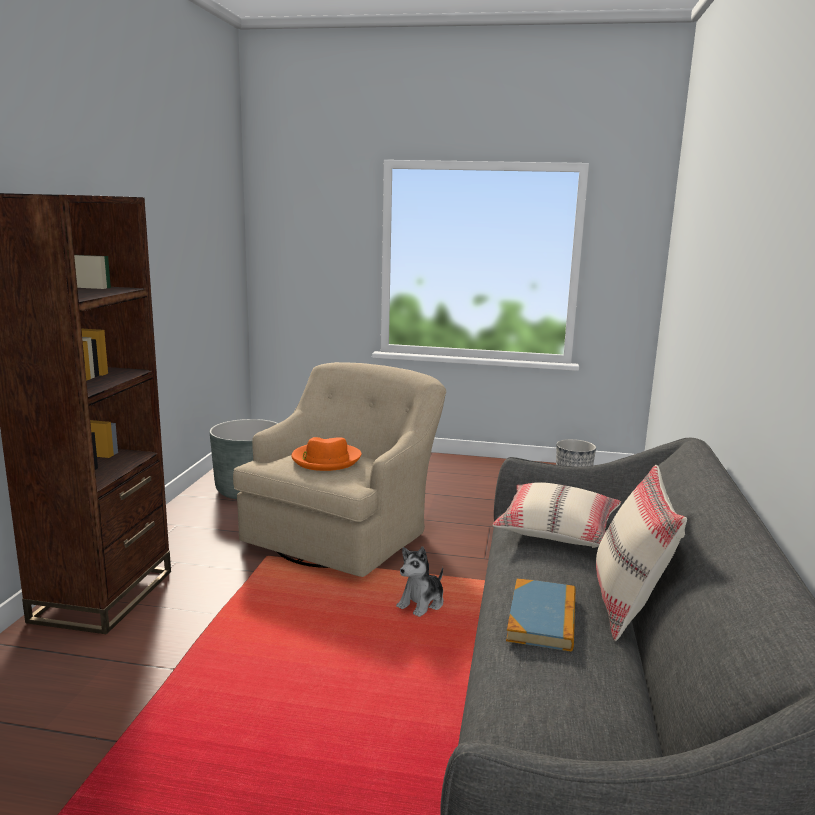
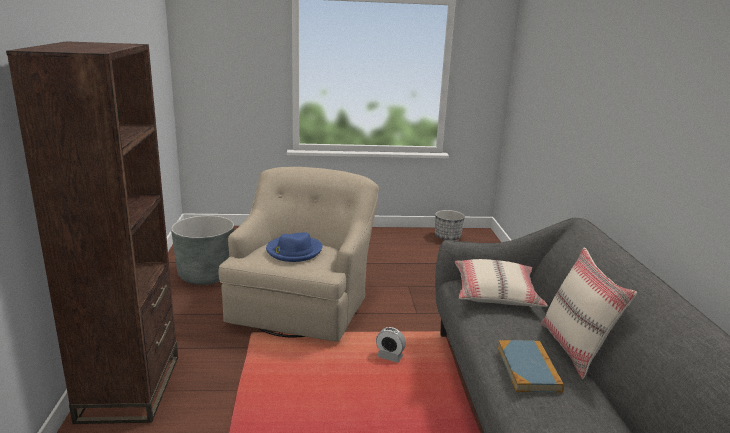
camera: 15 degrees left, 5 degrees up
(325, 460) = (293, 251): orange hat -> blue hat
(422, 603) = (389, 357): plush toy -> alarm clock

